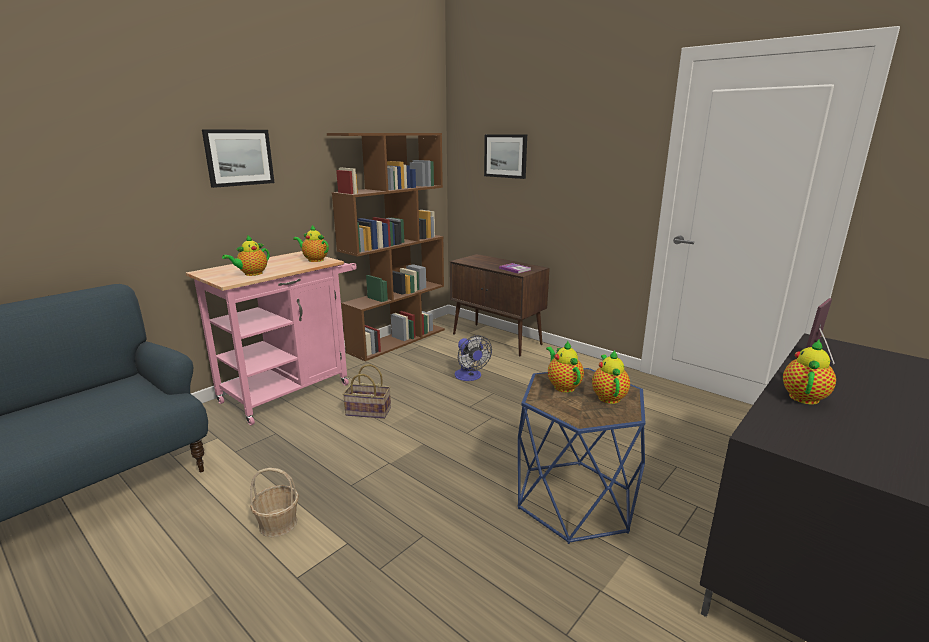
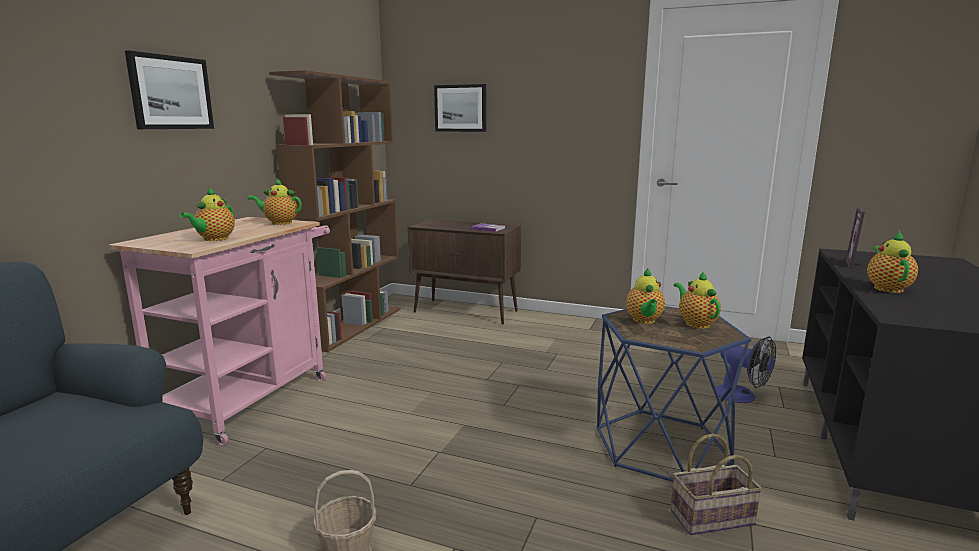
camera: 20 degrees left, 5 degrees down
(367, 412) = (371, 404): basket -> basket (711, 519)
(470, 377) = (465, 351): fan -> fan (742, 396)
(563, 386) = (644, 320): teapot -> teapot turned 135 degrees counterclockwise

